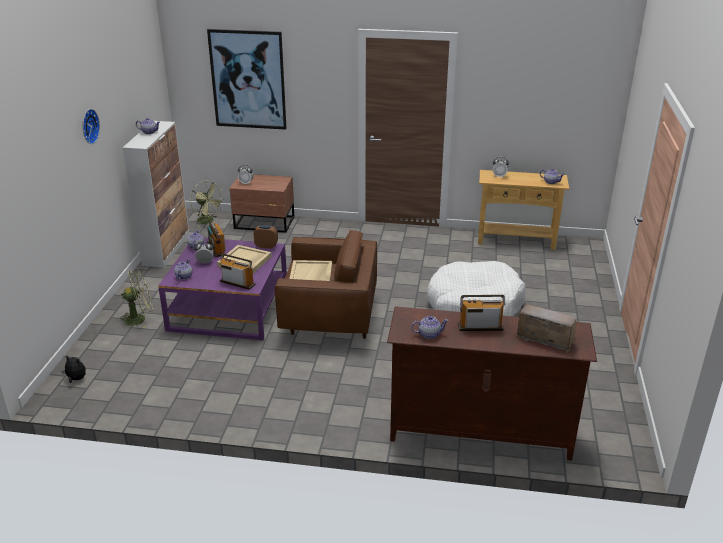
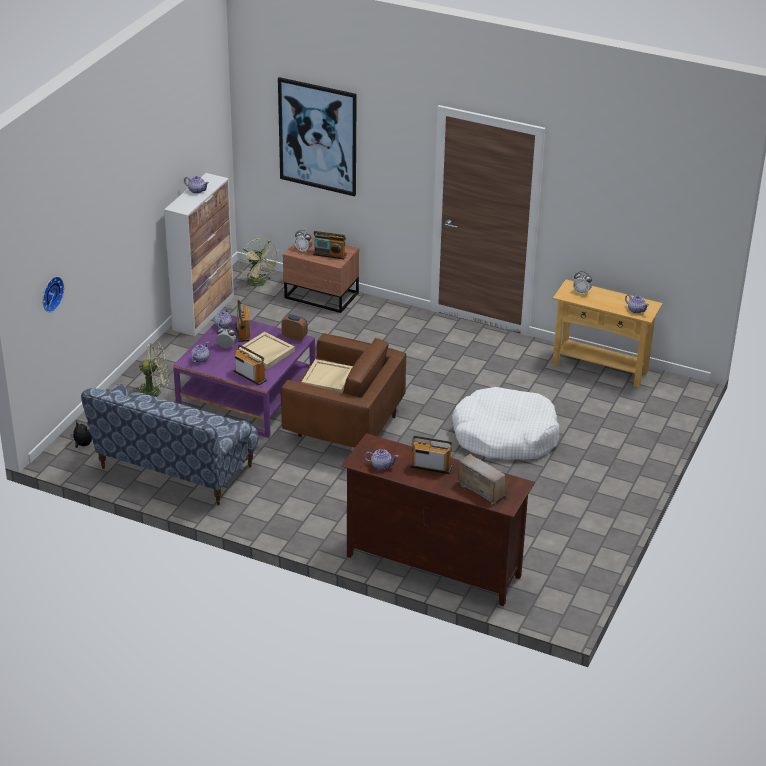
camera: 15 degrees right, 5 degrees up
(88, 126) = (129, 194): wall clock -> wall clock (50, 293)
(180, 386) = (175, 469): none -> sofa
(270, 183) = (329, 255): none -> radio

